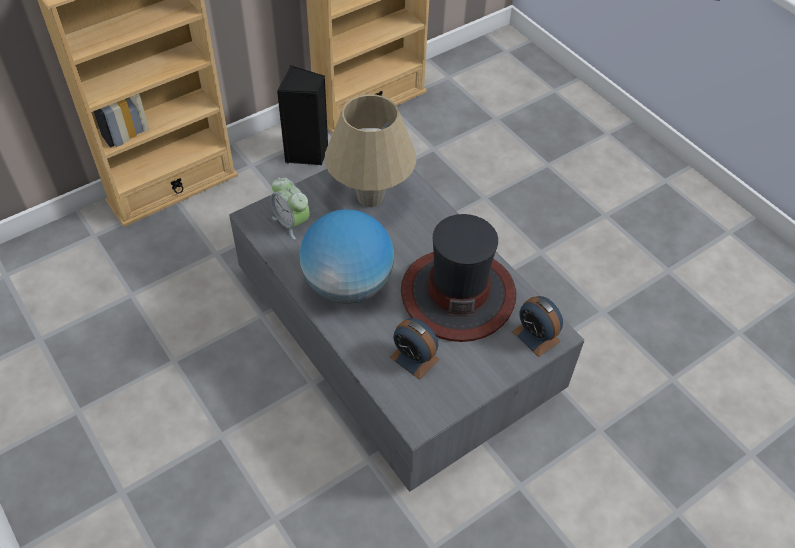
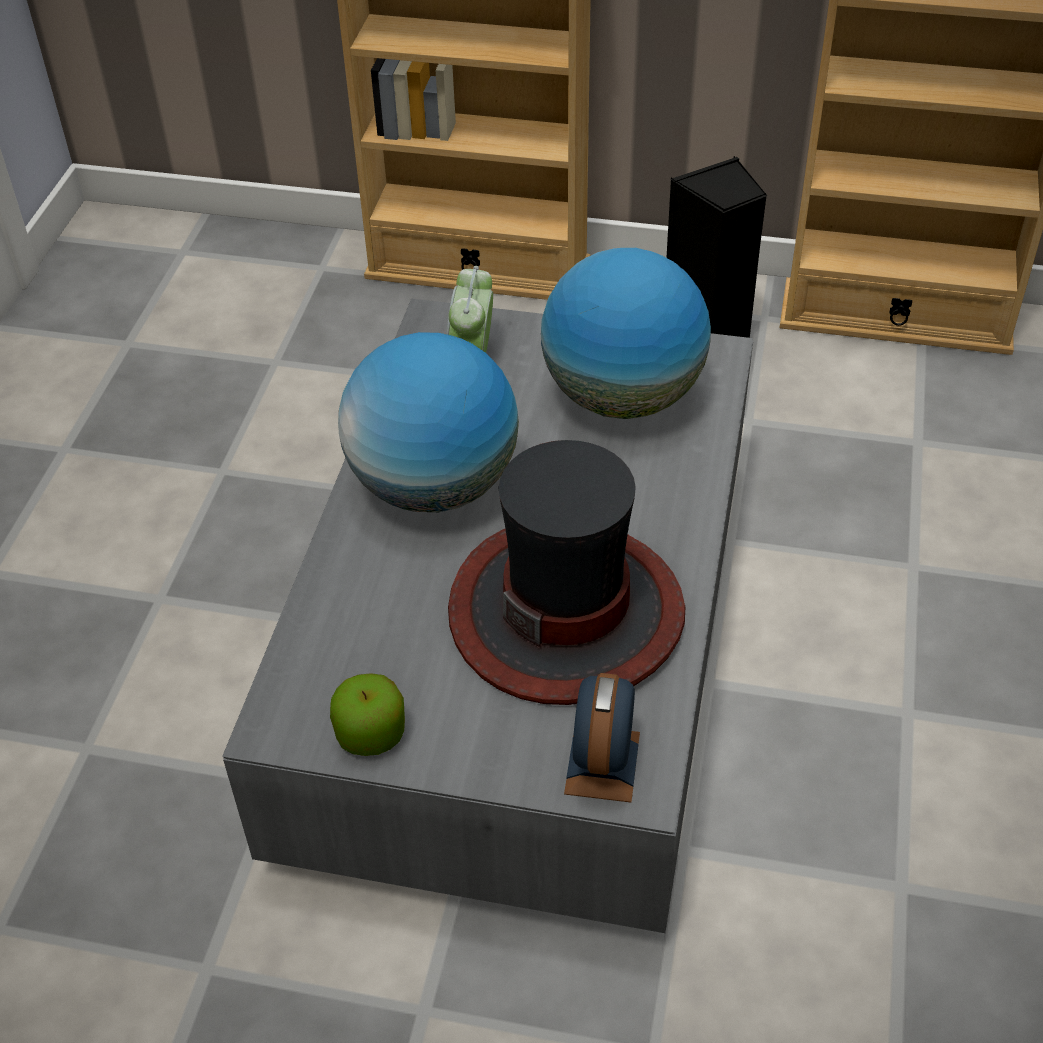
camera: 50 degrees right, 5 degrees down
(370, 197) = (622, 397): beige table lamp -> globe
(414, 358) = (387, 645): alarm clock -> none
(452, 394) = (371, 734): none -> apple

